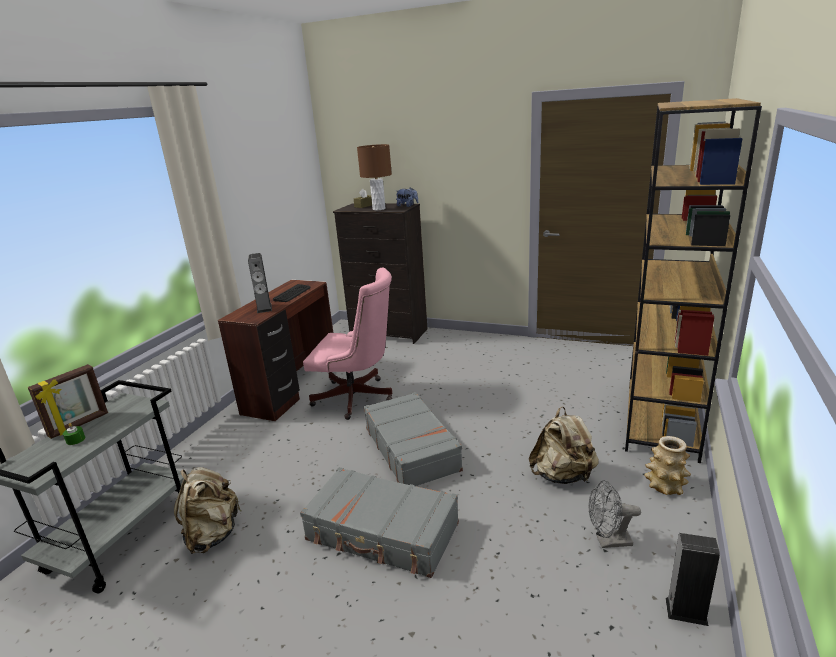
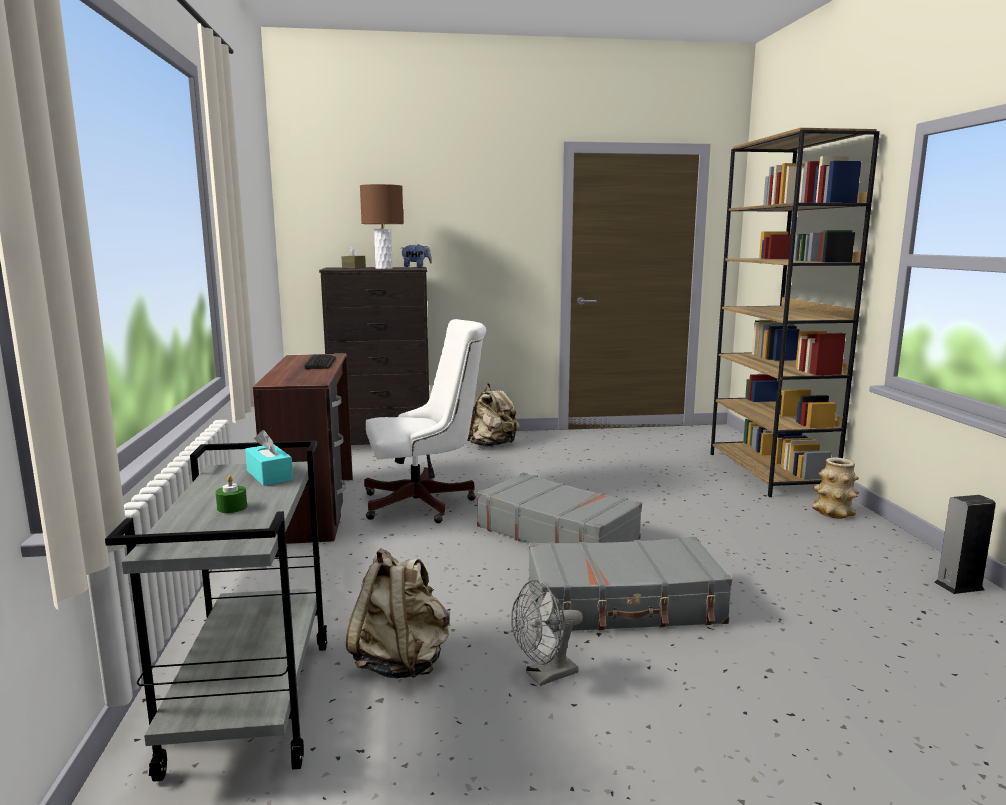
camera: 30 degrees left, 10 degrees down
(79, 425) = (203, 496): picture frame -> none
(130, 411) = (269, 475): none -> turquoise tissue box
(264, 308) = (306, 374): speaker -> none
(358, 398) = (425, 503): pink office chair -> white office chair
(563, 476) = (740, 523): beige backpack -> beige backpack (492, 445)
(608, 541) = (842, 558): grey fan -> grey fan (545, 676)

